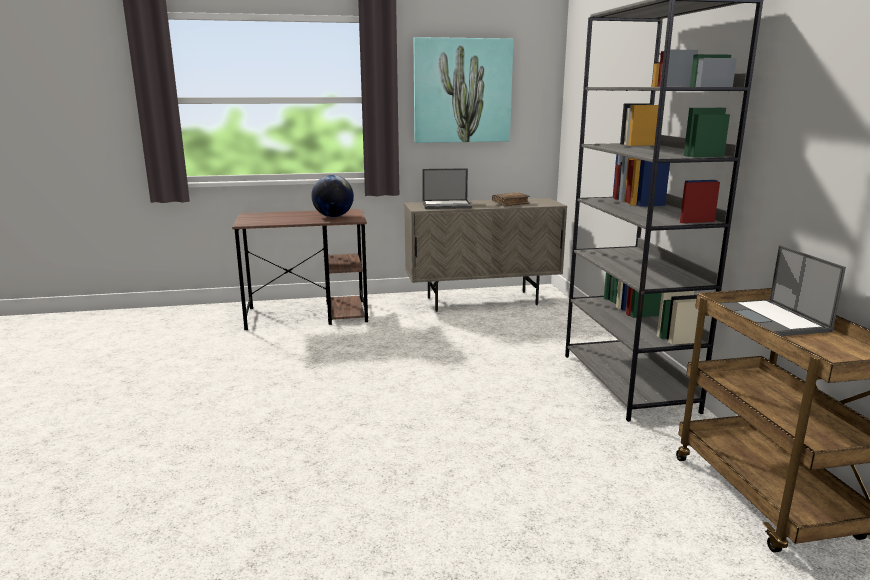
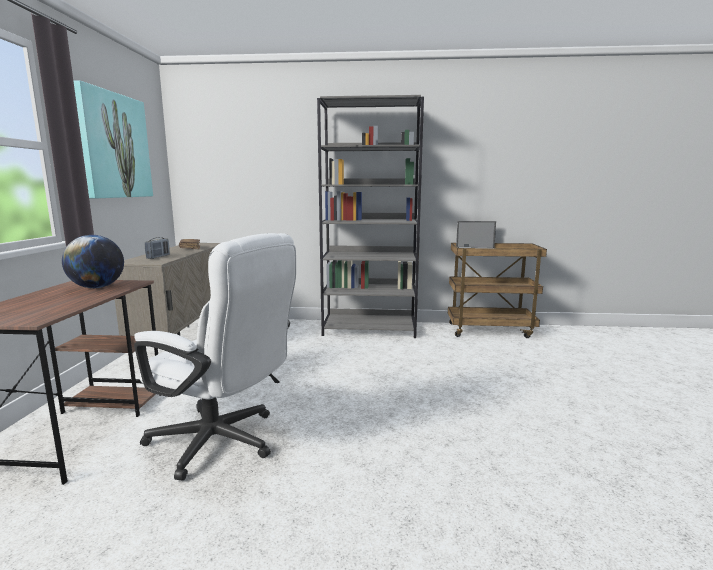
camera: 75 degrees left, 5 degrees down
(295, 360) = (223, 443): none -> white office chair
(447, 205) = (158, 257): laptop -> radio

